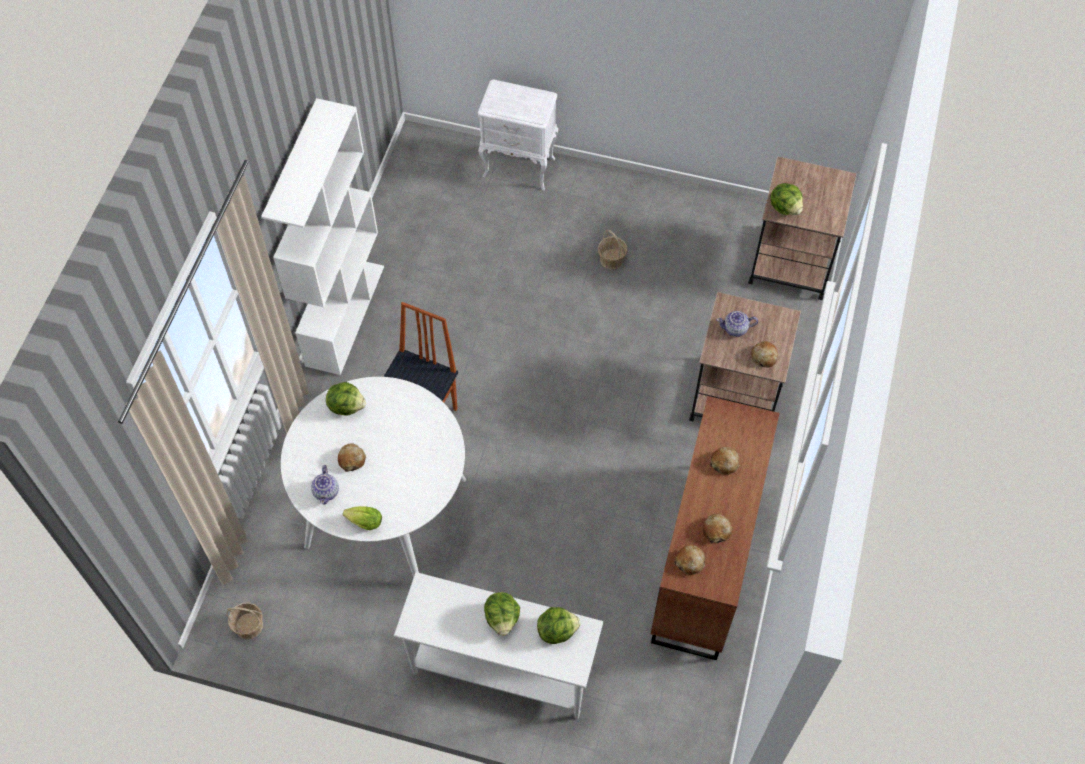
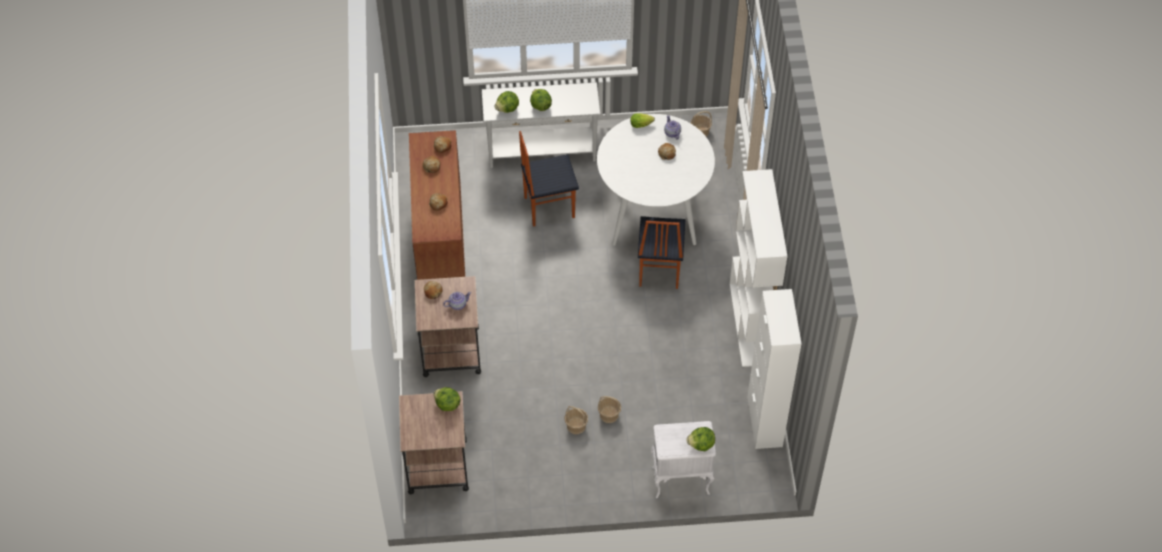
camera: 160 degrees right, 5 degrees down
(346, 406) = (687, 180): lettuce -> lettuce (701, 445)
(392, 199) = (764, 421): none -> white cabinet
(529, 570) = (548, 207): none -> chair
(567, 260) = (609, 414): none -> basket

